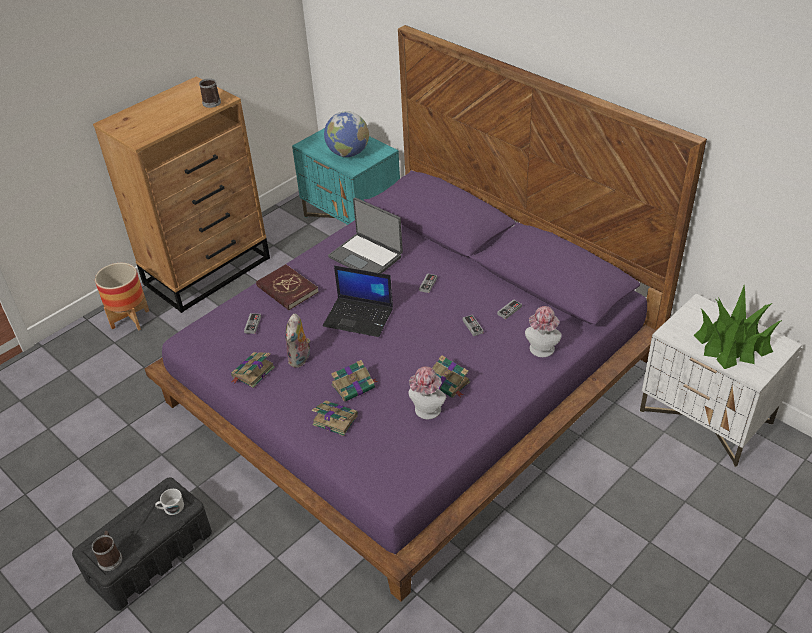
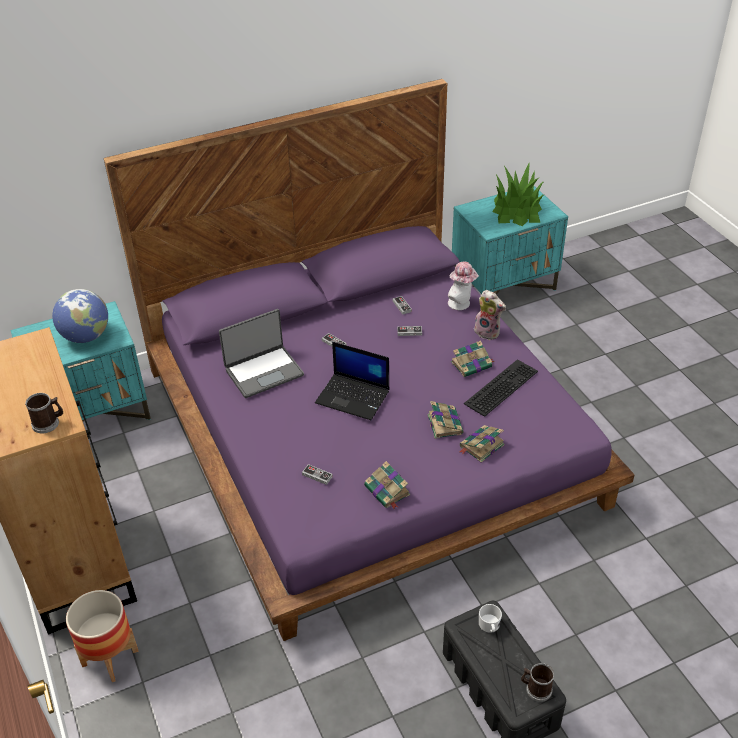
camera: 70 degrees left, 0 degrees up
(213, 103) = (39, 350): mug -> mug (48, 423)
(287, 289) = (277, 439): red book -> none
(300, 359) = (387, 452): plush toy -> plush toy (488, 332)
(359, 317) = (354, 397): laptop -> laptop turned 75 degrees clockwise
(427, 412) = (500, 386): hat -> keyboard
(706, 417) = (504, 285): white nightstand -> turquoise nightstand

